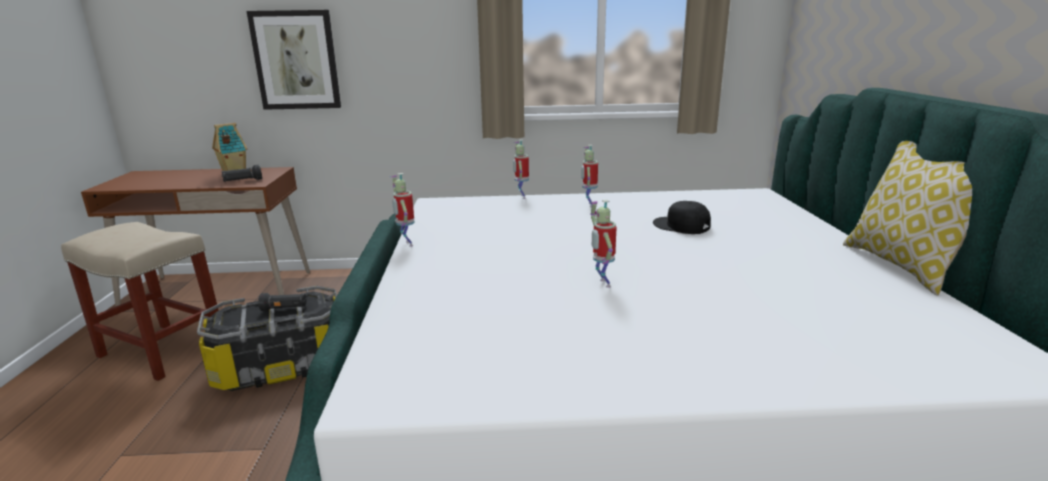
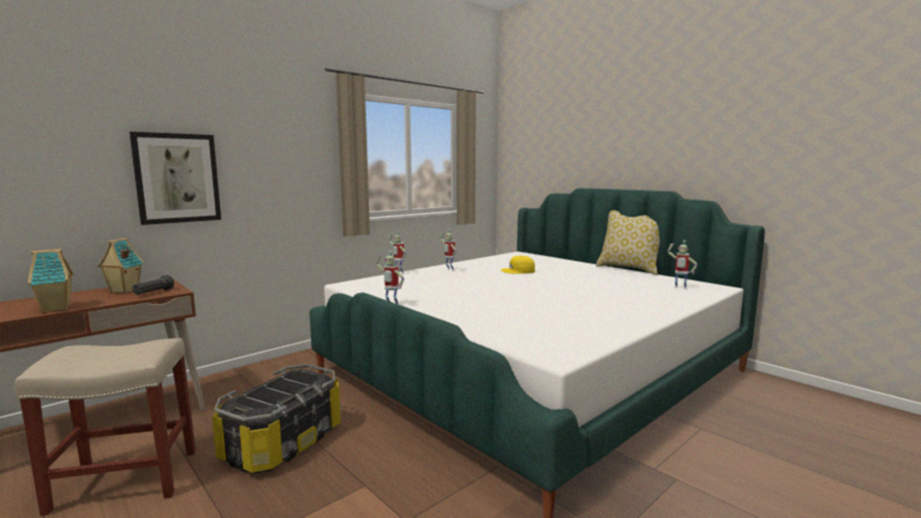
camera: 40 degrees left, 10 degrees down
(162, 185) = (57, 308): none -> toy house
(284, 309) = (289, 385): black flashlight -> none
(602, 283) = (541, 297): toy robot -> toy robot (679, 288)
(681, 226) = (518, 271): black cap -> yellow cap

